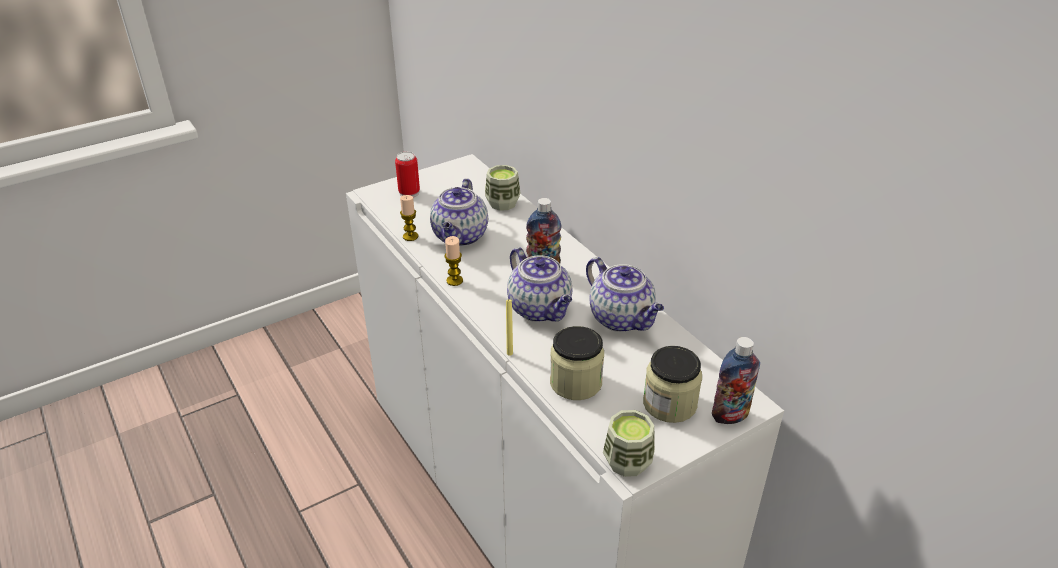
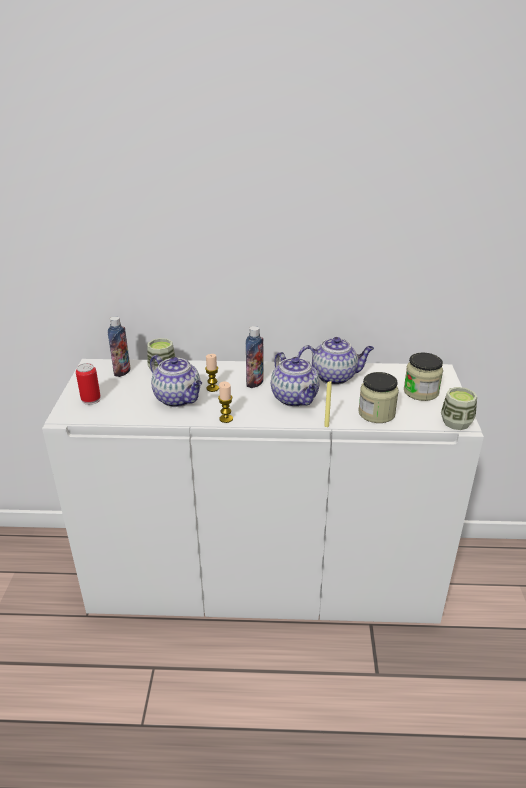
camera: 55 degrees left, 5 degrees down
(410, 236) = (148, 418): candle -> candle (212, 388)
(541, 309) = (295, 399): teapot -> teapot turned 60 degrees clockwise
(730, 415) = (444, 379): bottle -> bottle (122, 371)

